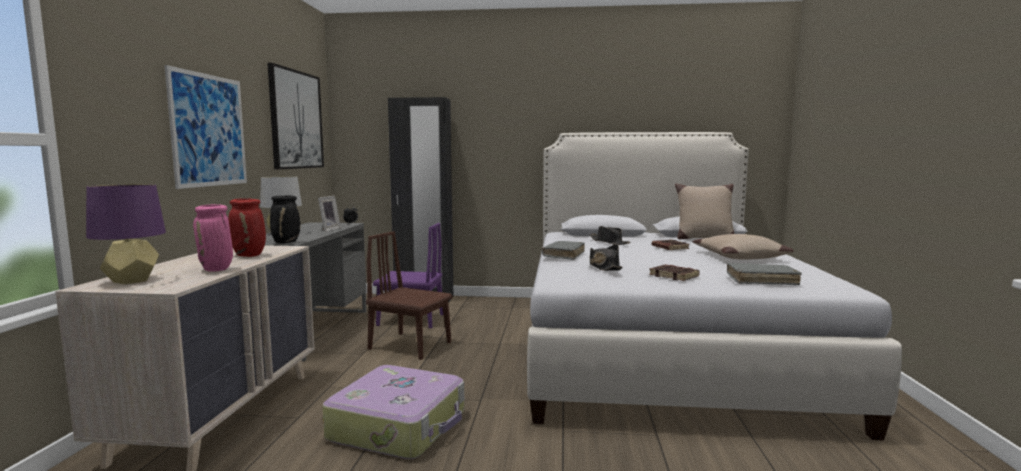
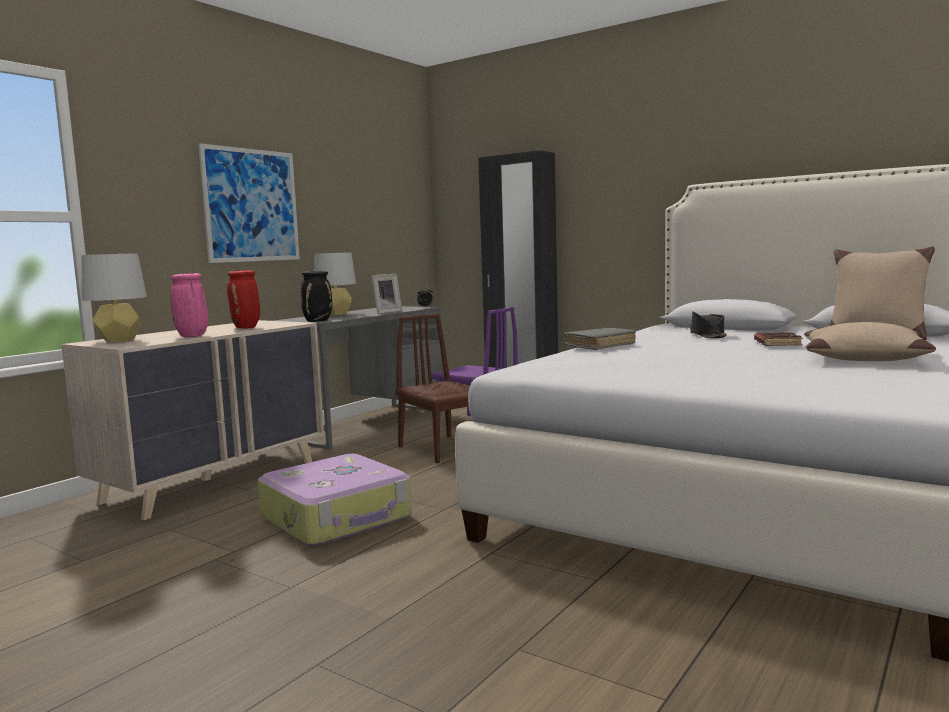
camera: 30 degrees right, 0 degrees up
(132, 280) = (119, 340): purple table lamp -> grey table lamp
(296, 120) = (376, 191): picture -> none
(604, 267) = (605, 358): black hat -> none
(674, 276) = (678, 372): brown book -> none
(761, 280) = (796, 384): grey book -> none

